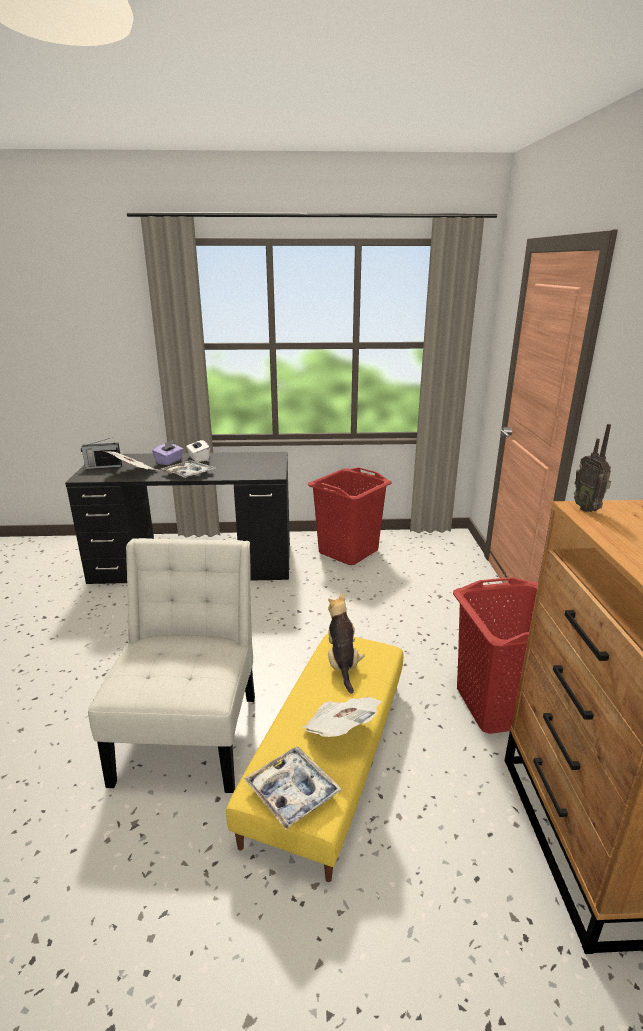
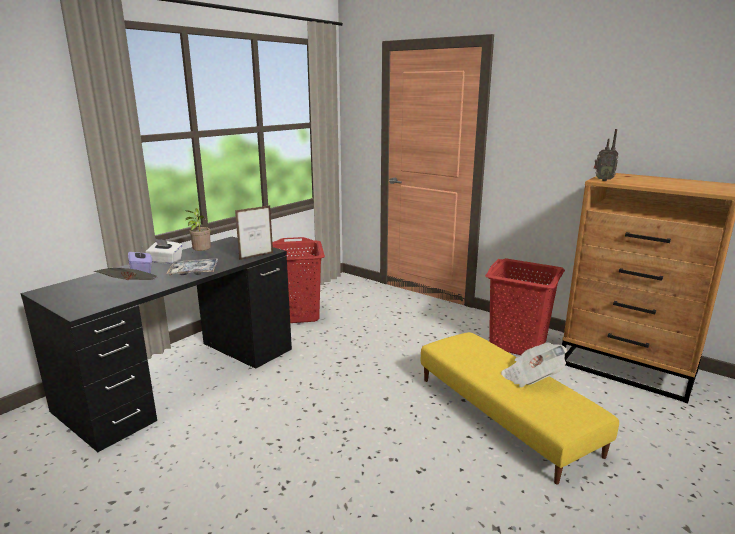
camera: 50 degrees left, 5 degrees down
(103, 466) = (74, 297): radio -> none
(190, 731) = (419, 463): white chair -> none
(227, 461) = (201, 255): none -> potted plant
(254, 476) = (256, 256): none -> picture frame
(292, 792) = (573, 414): tray -> none
(342, 663) = (466, 352): plush toy -> none

